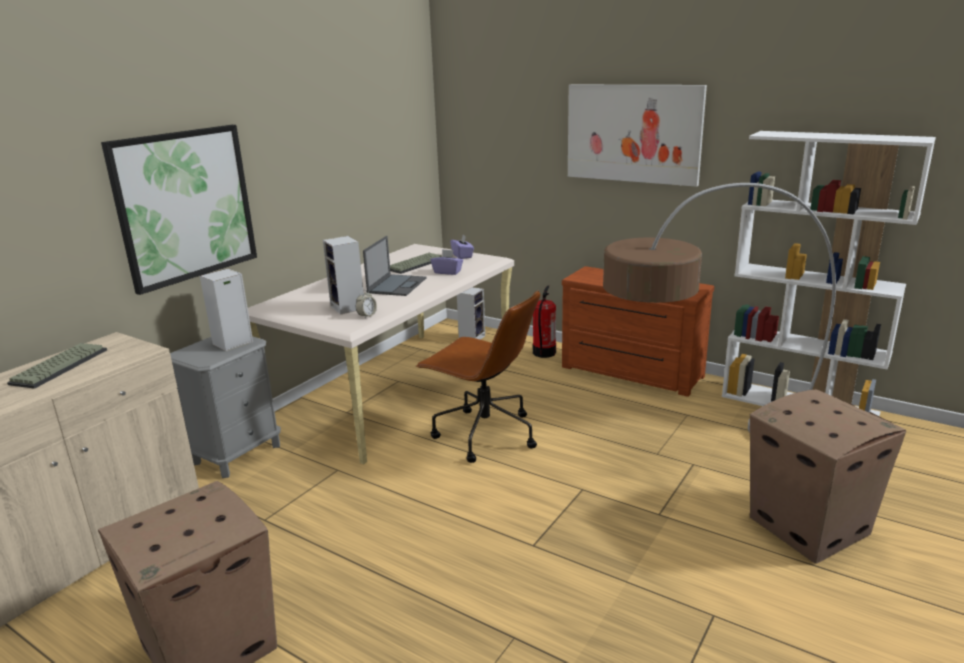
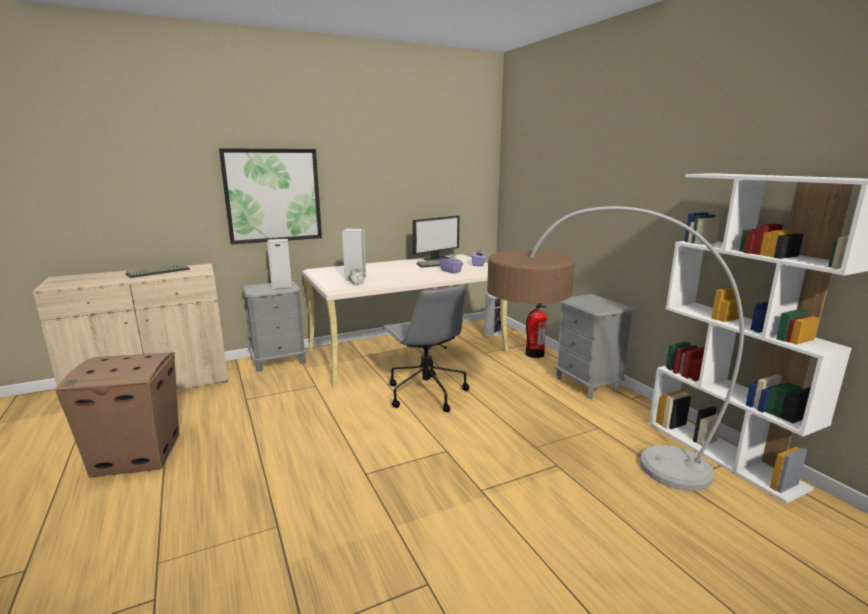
camera: 30 degrees right, 5 degrees down
(396, 256) = (436, 258): none -> monitor
(397, 285) = (406, 272): laptop -> none
(484, 434) = (425, 393): brown office chair -> grey office chair
(630, 373) = (586, 384): brown dresser -> grey nightstand
(633, 133) = (616, 177): picture -> none
(807, 525) = (604, 554): cardboard box -> none

